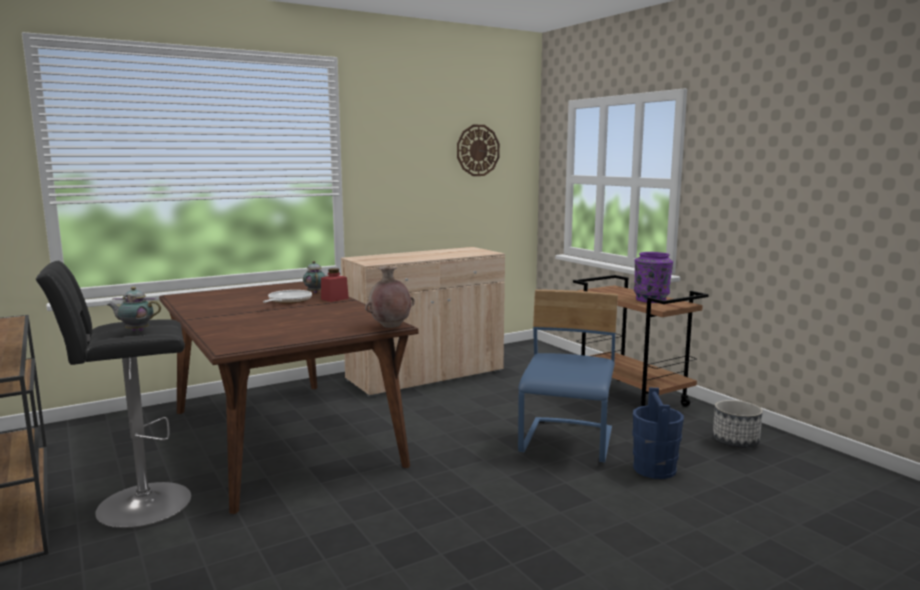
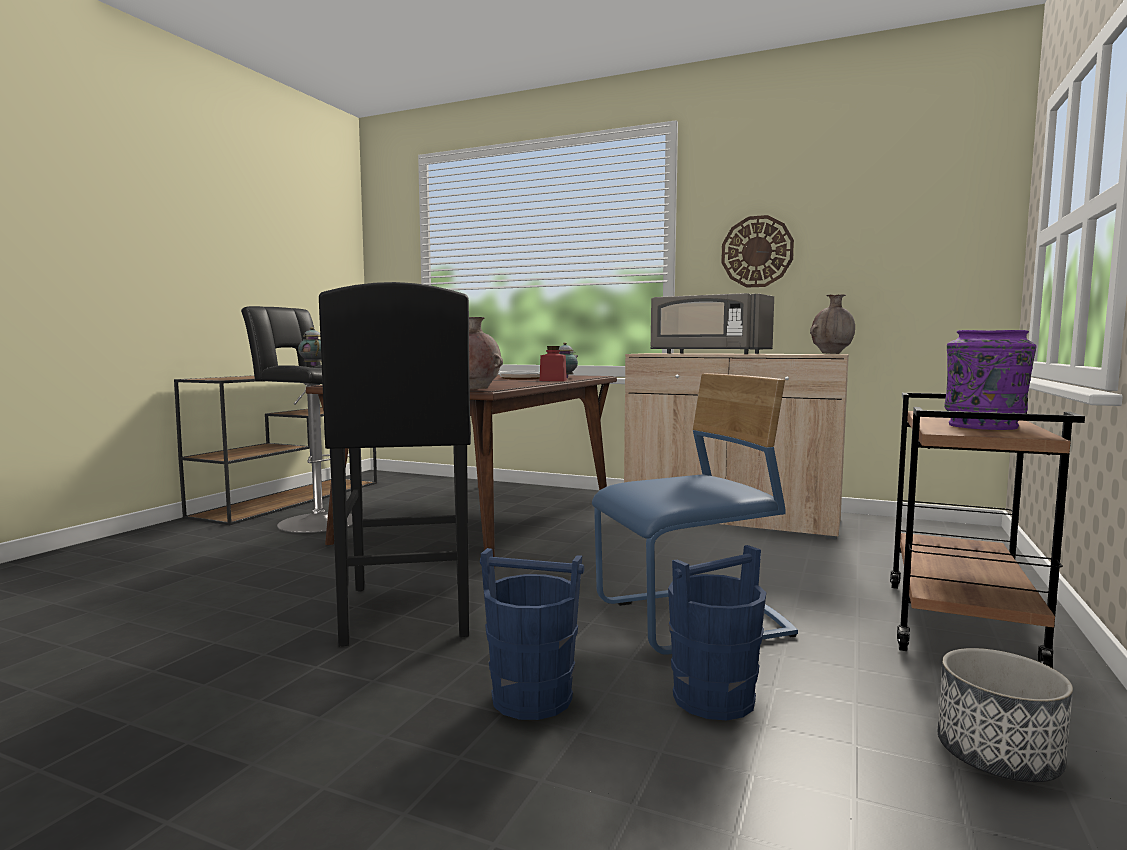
camera: 55 degrees right, 5 degrees down
(409, 257) = (708, 353): none -> grey microwave
(452, 514) = (406, 611): none -> black stool
(475, 249) = (831, 354): none -> brown vase
(477, 150) = (889, 214): wall clock -> wall clock (757, 251)
(618, 508) = (532, 698): none -> blue bucket

